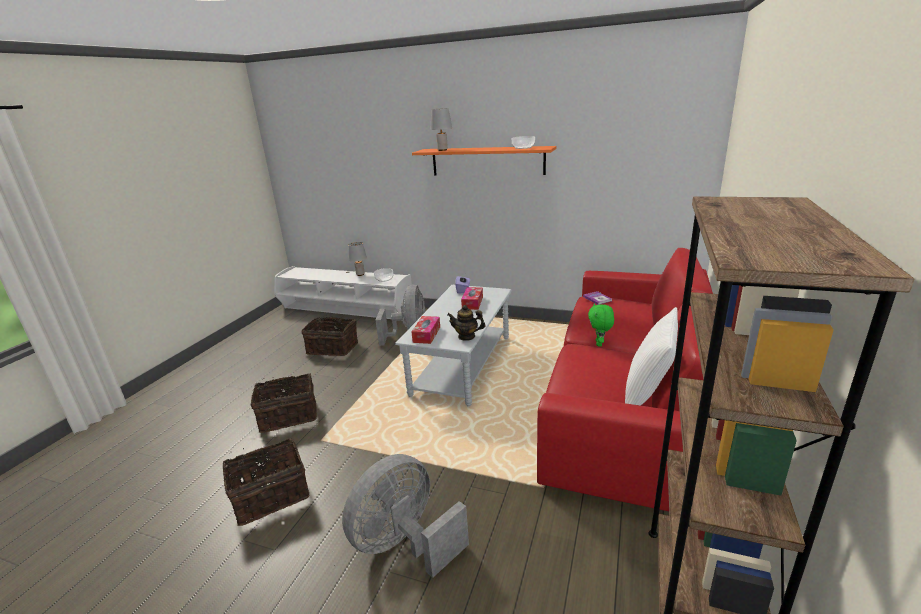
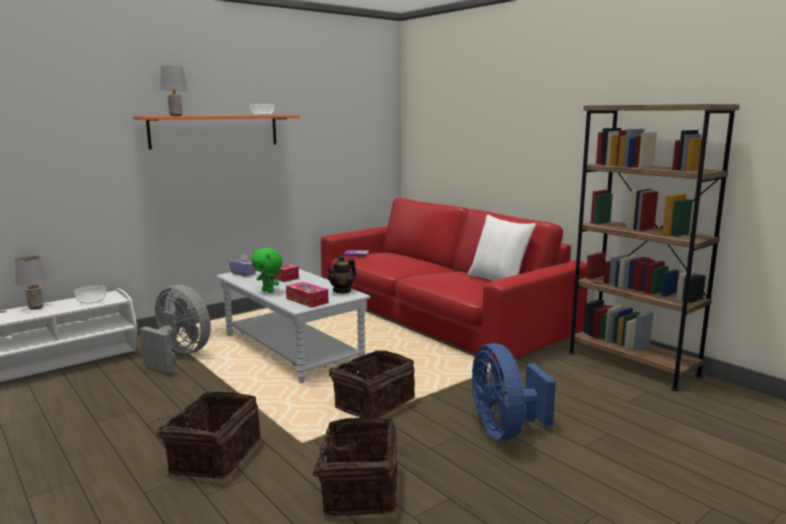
camera: 60 degrees left, 10 degrees down
(333, 348) = (103, 400): basket -> basket (372, 403)
(405, 544) = (505, 431): grey fan -> blue fan
(599, 344) = (416, 273): green plush toy -> green plush toy (268, 291)

